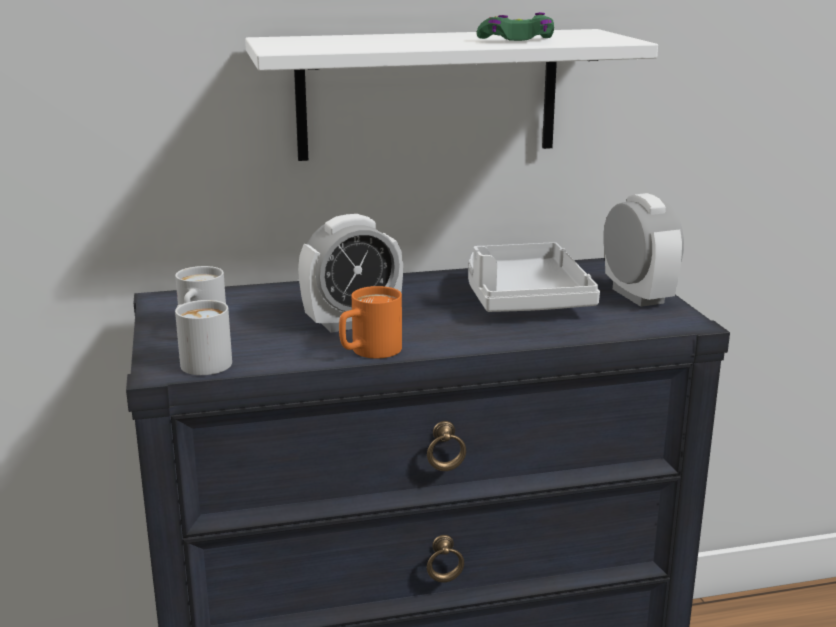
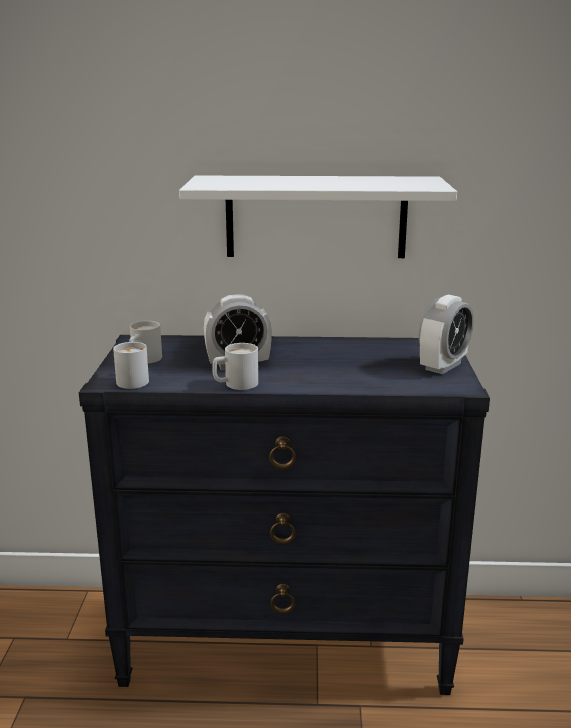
camera: 15 degrees right, 0 degrees up
(368, 352) = (235, 385): orange mug -> white mug
(517, 40) = (362, 184): green game controller -> none
(523, 298) = (362, 360): white tray -> none
(637, 296) = (443, 366): alarm clock -> alarm clock turned 45 degrees clockwise

